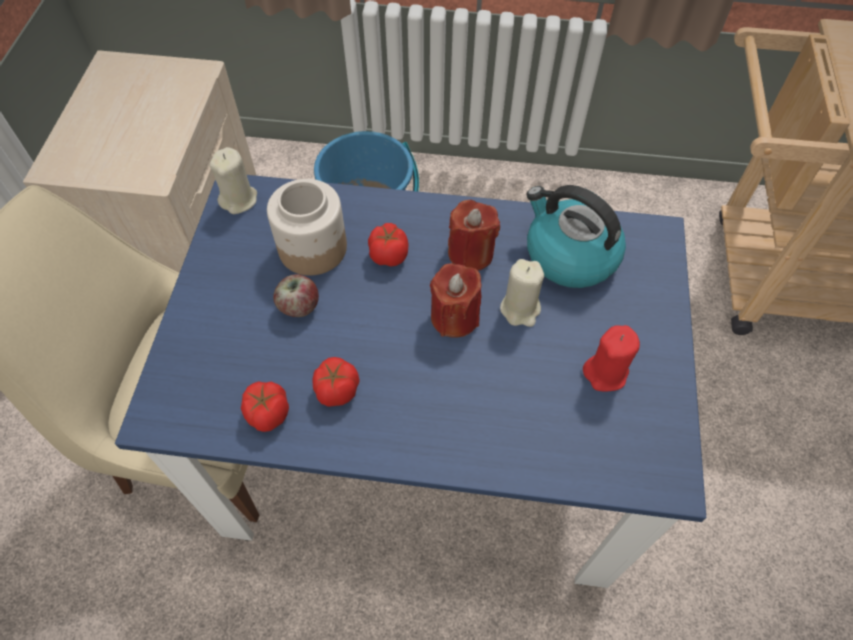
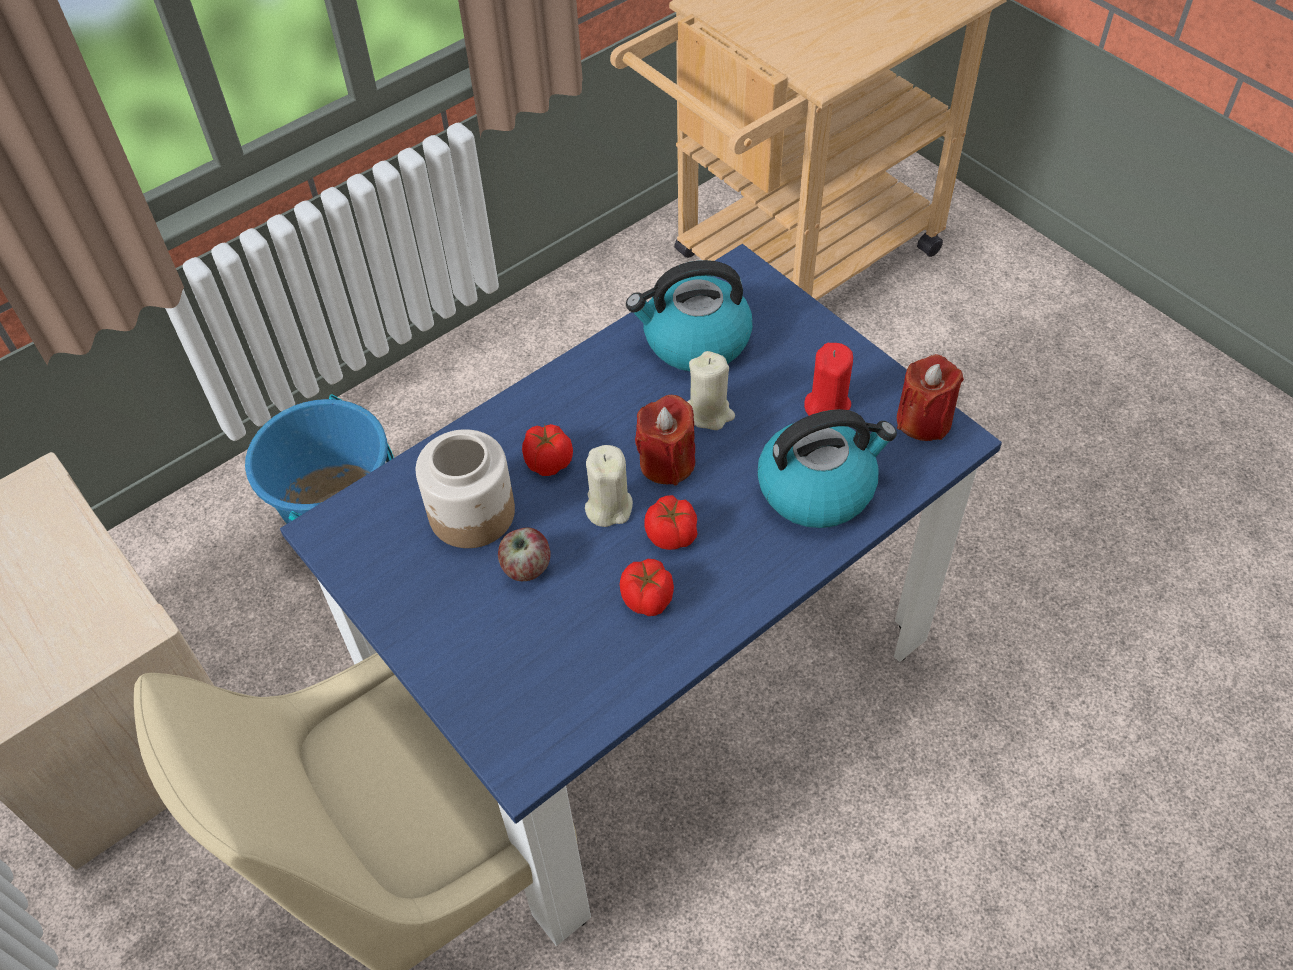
camera: 45 degrees left, 5 degrees down
(239, 199) = (339, 533): beige candle -> beige candle (608, 507)
(268, 415) = (616, 668): tomato -> tomato (672, 536)
(470, 253) = (615, 403): red candle -> red candle (924, 420)
(528, 422) = (818, 487): none -> kettle

